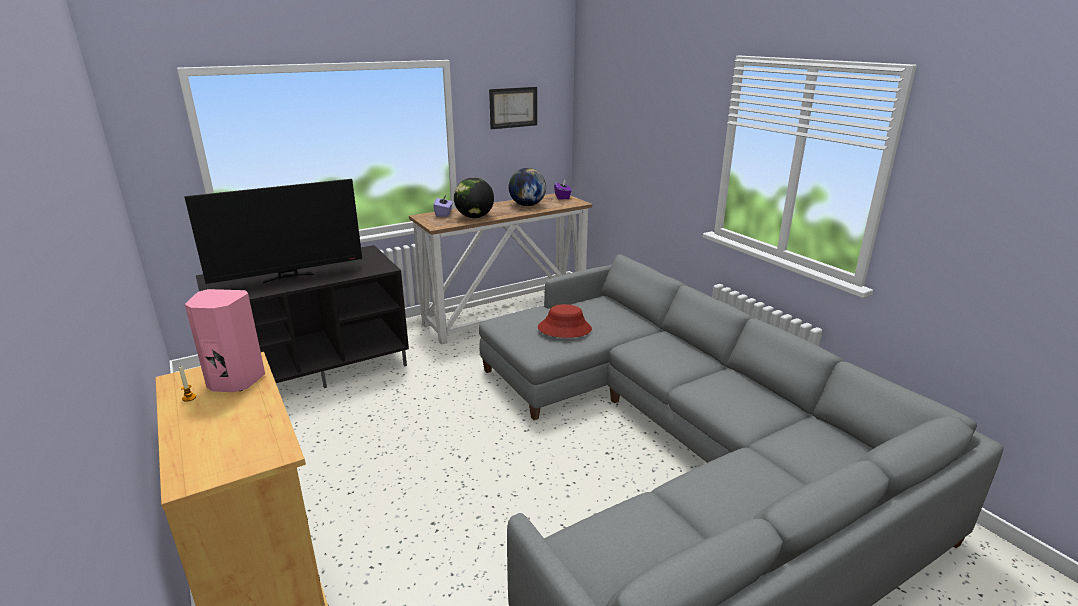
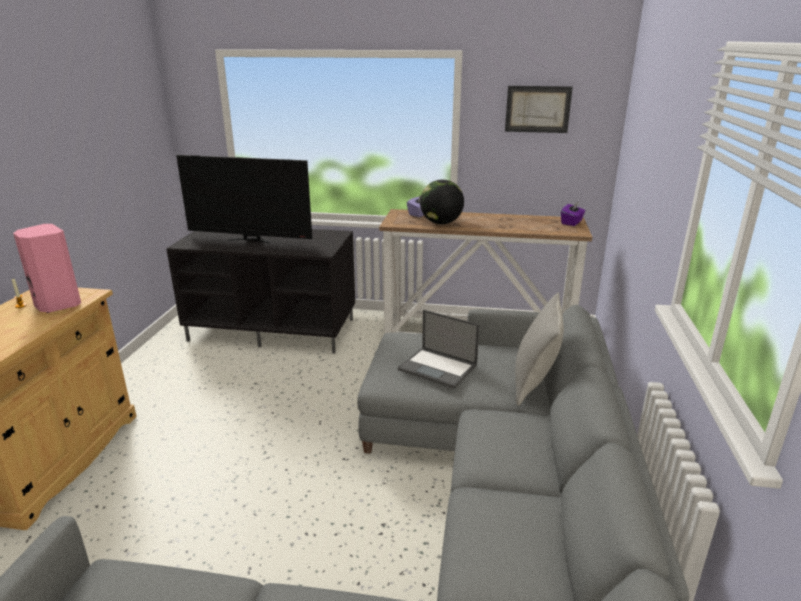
camera: 40 degrees right, 0 degrees up
(527, 205) = (515, 223): globe -> none
(564, 328) = (438, 368): red hat -> laptop
(632, 316) = (534, 384): none -> grey pillow

